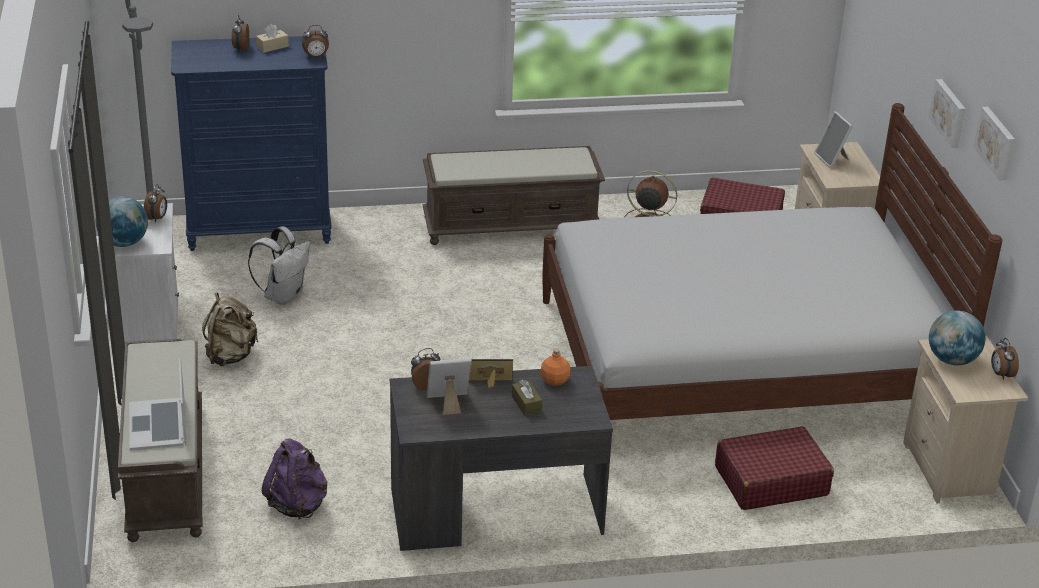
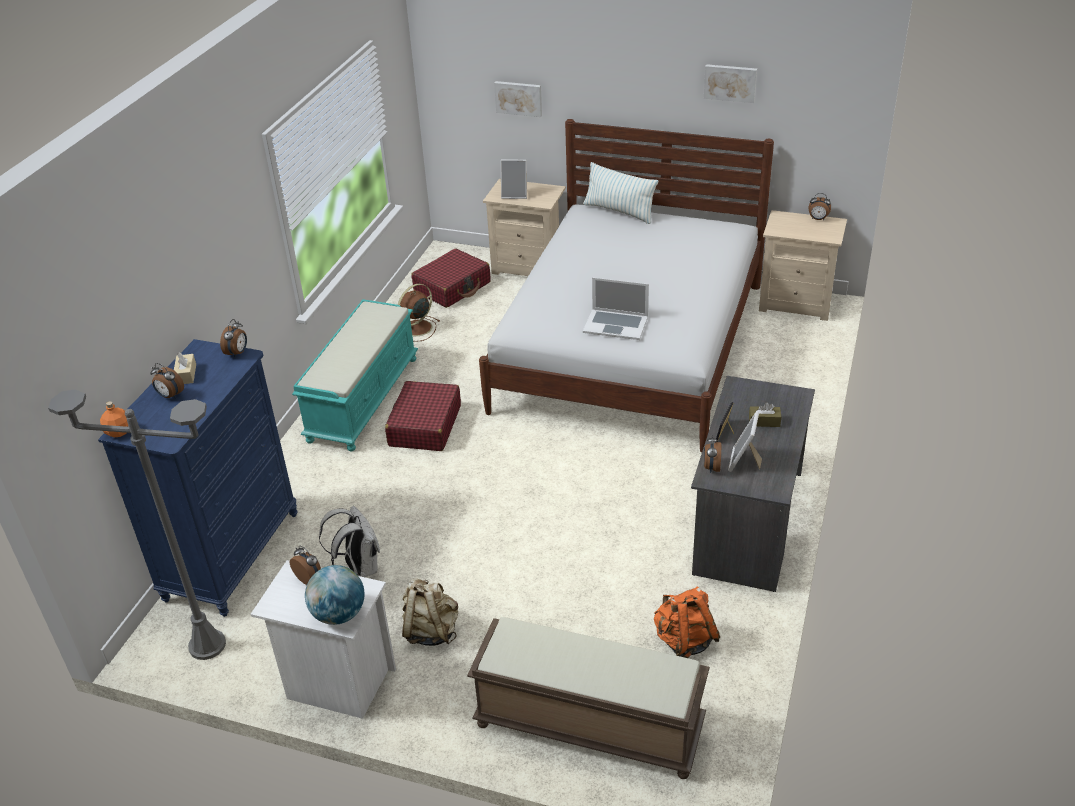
camera: 60 degrees left, 5 degrees up
(158, 424) = (632, 674): laptop -> laptop (616, 324)
(298, 504) = (684, 641): purple backpack -> orange backpack
(512, 226) = (363, 398): brown bench -> turquoise bench
(555, 381) = (739, 399): orange bottle -> orange bottle (119, 432)
(770, 481) = (773, 378): red suitcase -> red suitcase (424, 426)
(876, 235) = (619, 211): none -> pillow
(949, 113) = (645, 94): picture -> picture (519, 98)
(952, 360) = (793, 230): globe -> none

